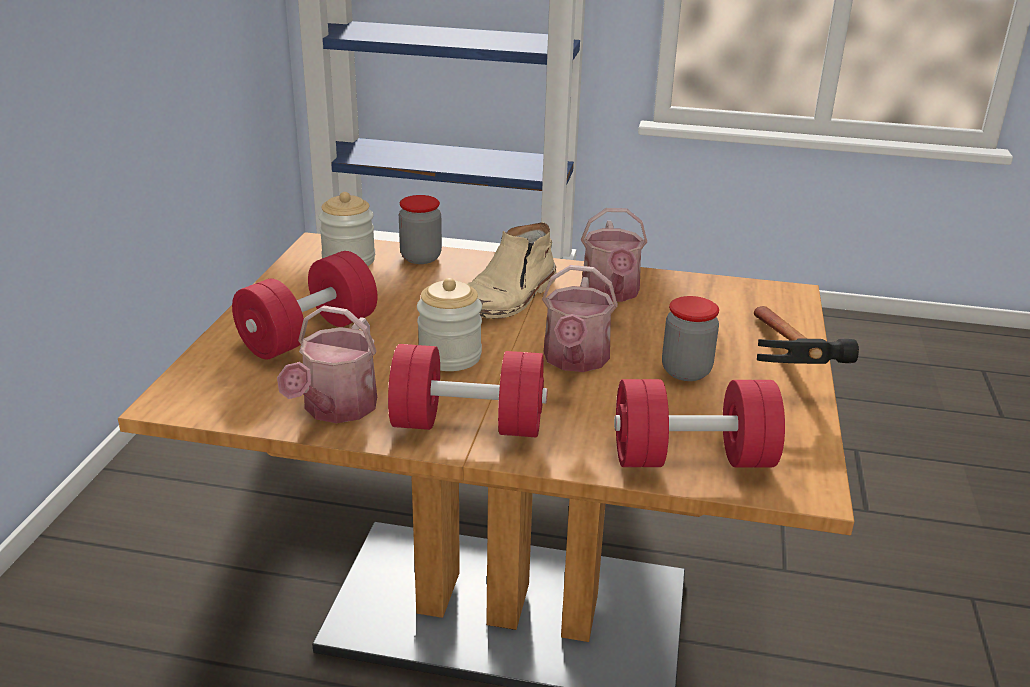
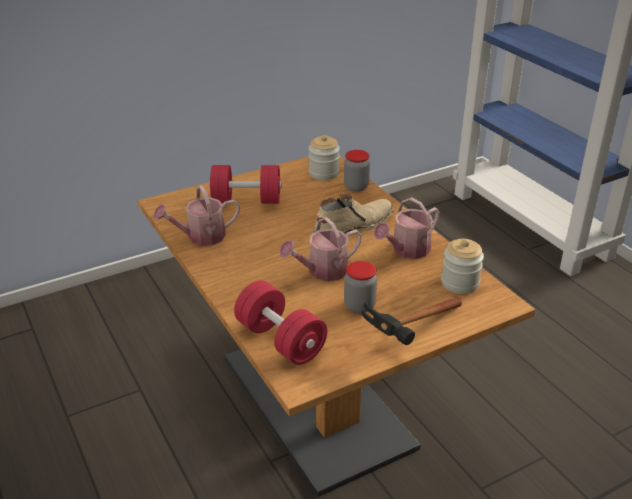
camera: 50 degrees right, 5 degrees up
(450, 356) = (278, 239): jar -> jar (460, 283)
(468, 425) = (230, 271): red dumbbell -> none
(506, 299) = (352, 227): beige boot -> beige boot turned 150 degrees clockwise

